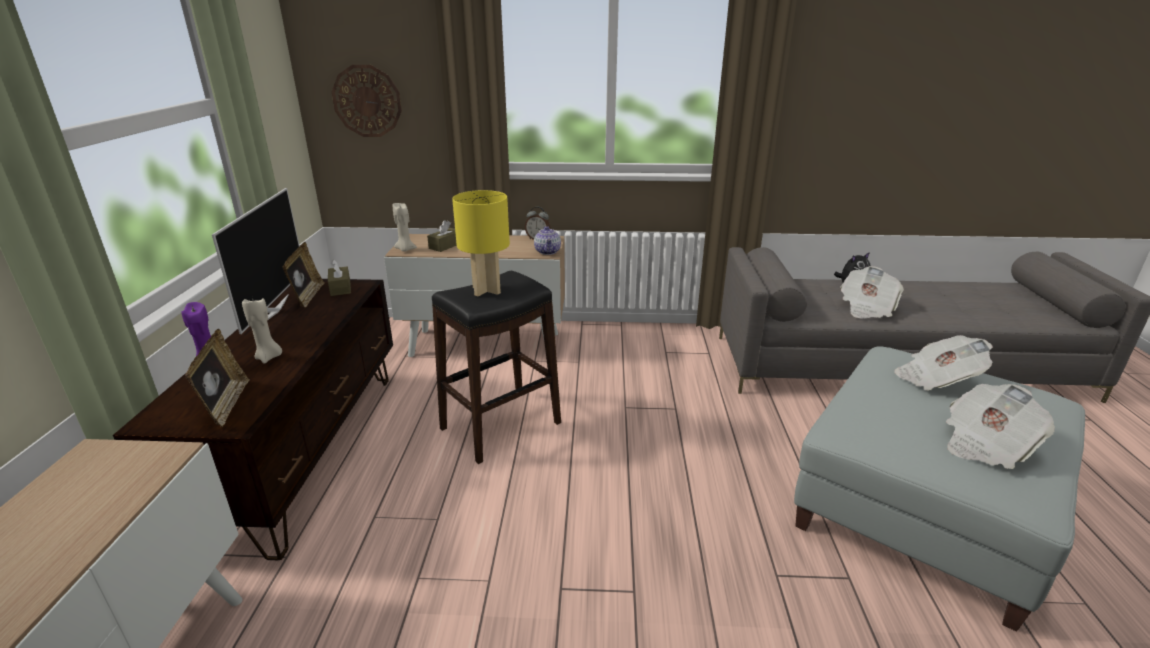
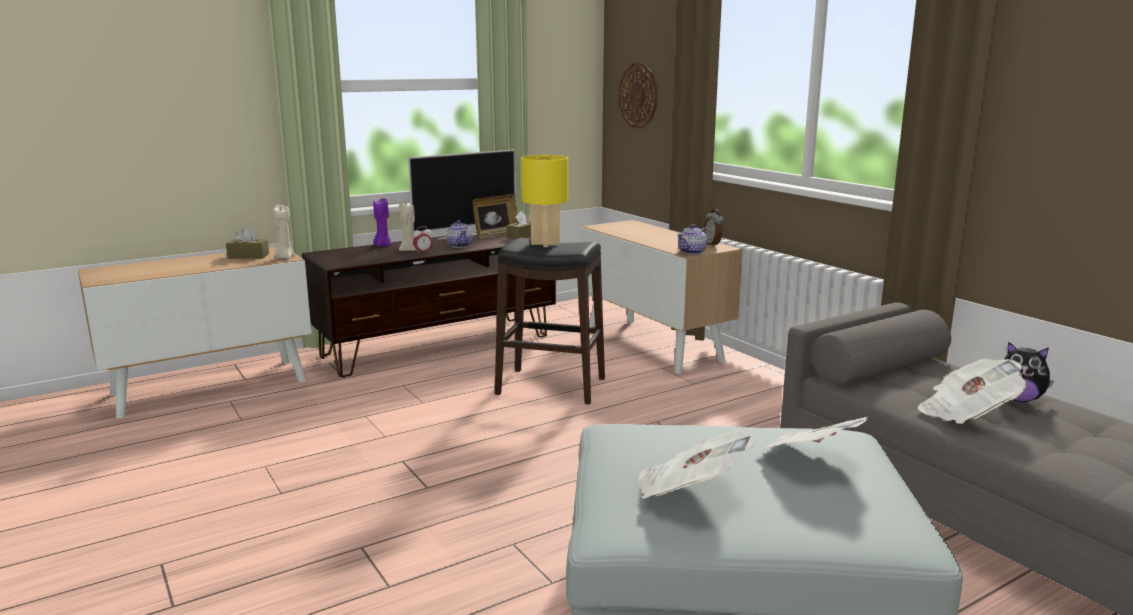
camera: 55 degrees right, 10 degrees down
(226, 405) = (351, 258): picture frame -> none
(298, 353) = (423, 253): none -> alarm clock
(309, 325) = (460, 245): none -> teapot
(405, 249) = (603, 226): beige candle -> beige candle (284, 258)
(445, 246) = (634, 231): brown tissue box -> brown tissue box (248, 256)

